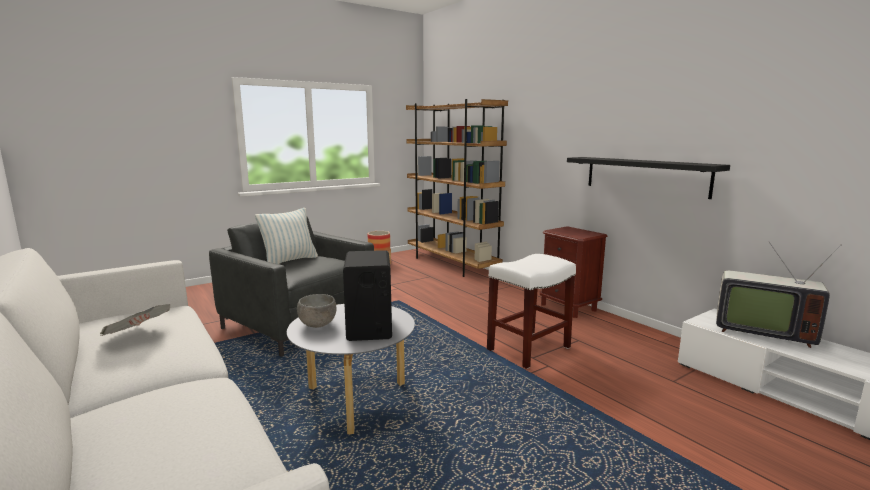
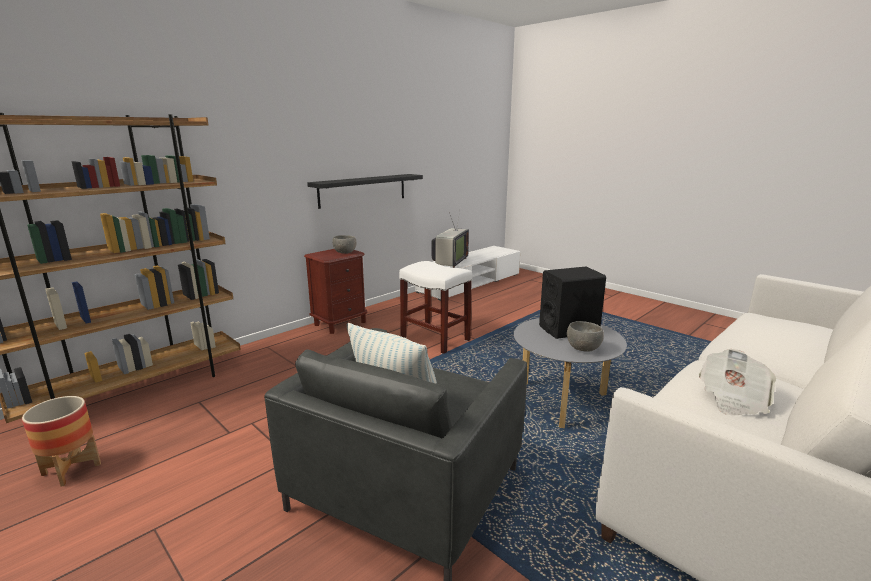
camera: 100 degrees left, 5 degrees up
(576, 234) = (345, 253): none -> grey bowl

